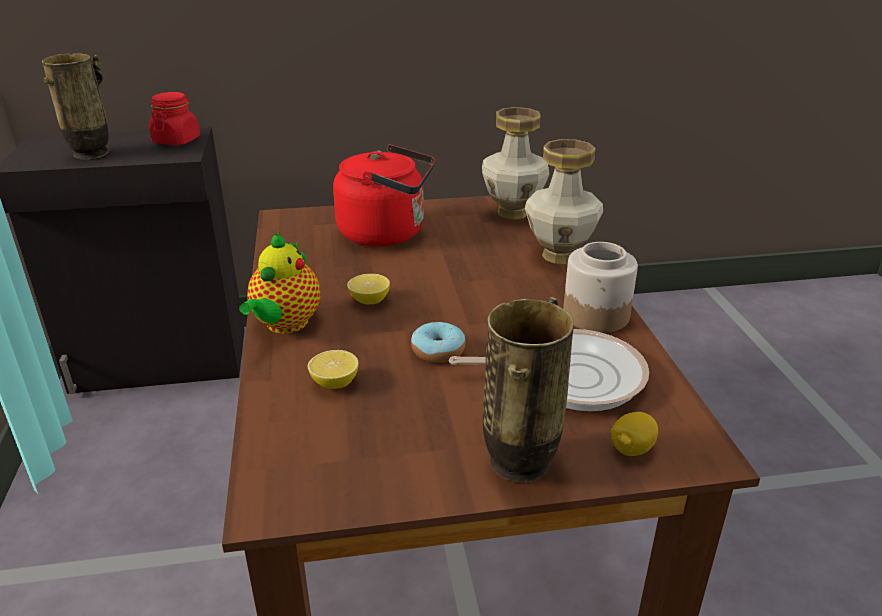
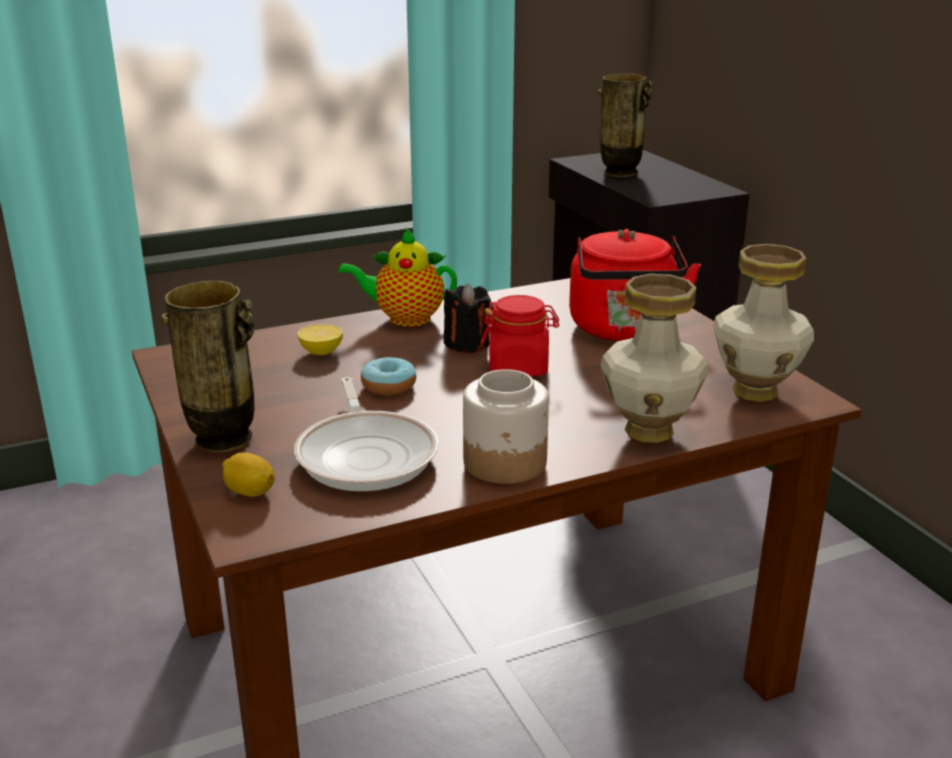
camera: 75 degrees right, 5 degrees down
(176, 141) = (690, 189): red jar -> red jar (519, 367)
(369, 301) = (467, 344): lemon -> black candle

